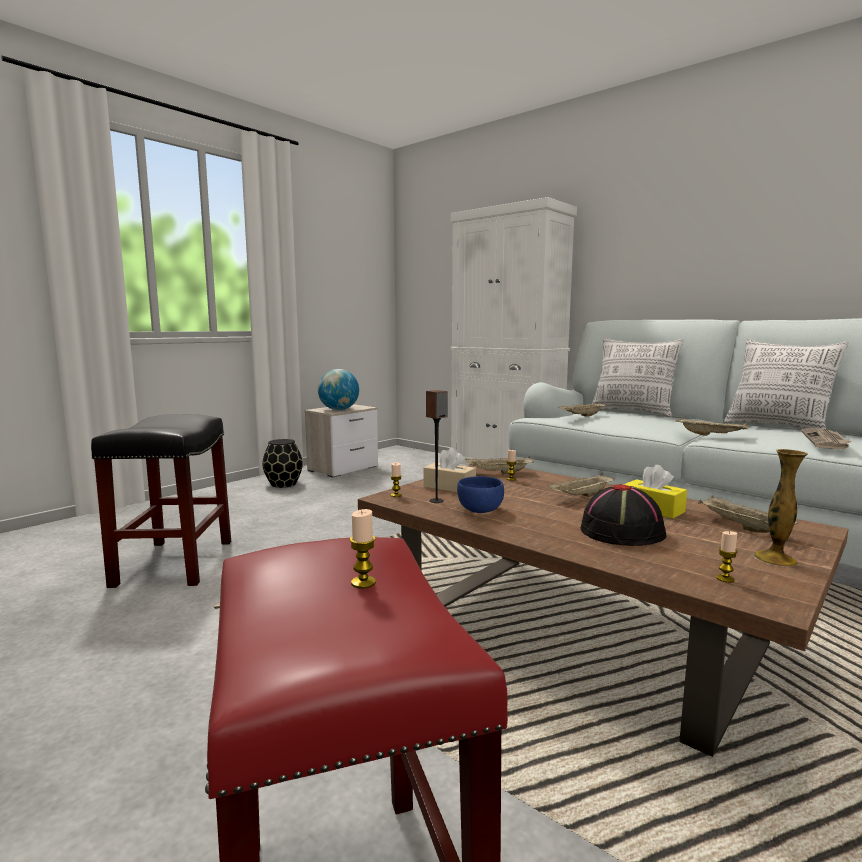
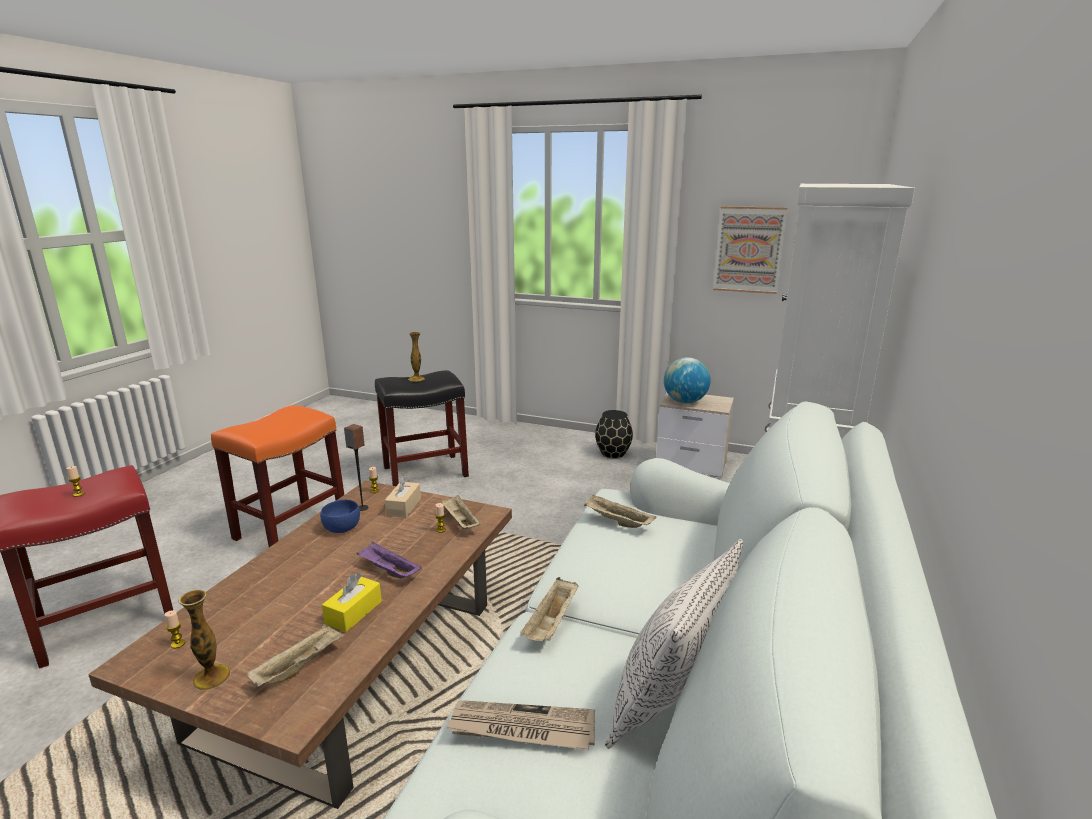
camera: 70 degrees right, 10 degrees up
(158, 423) = (416, 379): none -> vase
(203, 672) = (291, 528): none -> orange stool
(332, 280) = (749, 250): none -> picture
(582, 497) = (388, 571): beige tray -> purple tray
(622, 531) = (287, 596): black hat -> none
(632, 413) = (705, 560): pillow -> none

